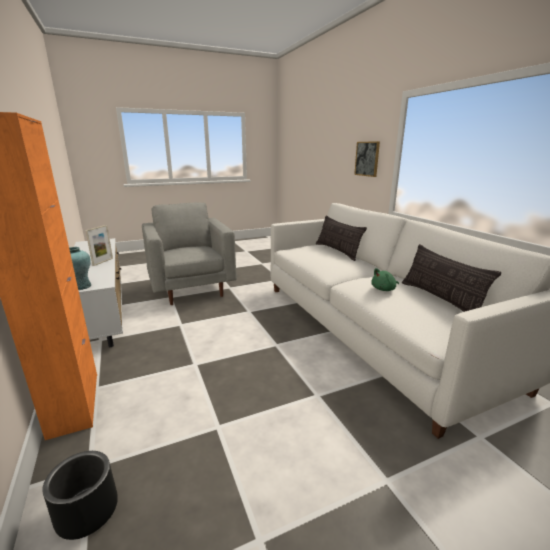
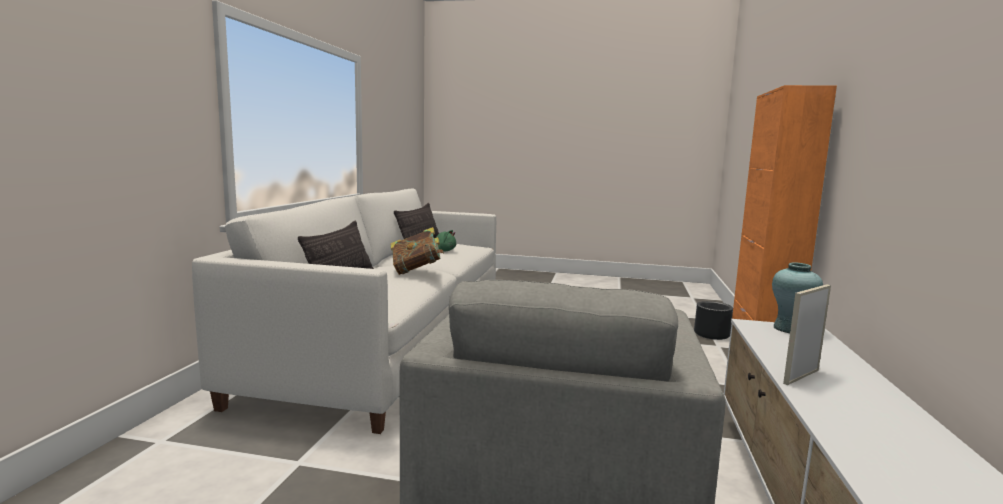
camera: 145 degrees left, 10 degrees down
(324, 262) = (416, 271): none -> book
(367, 159) = (156, 115): picture -> none

